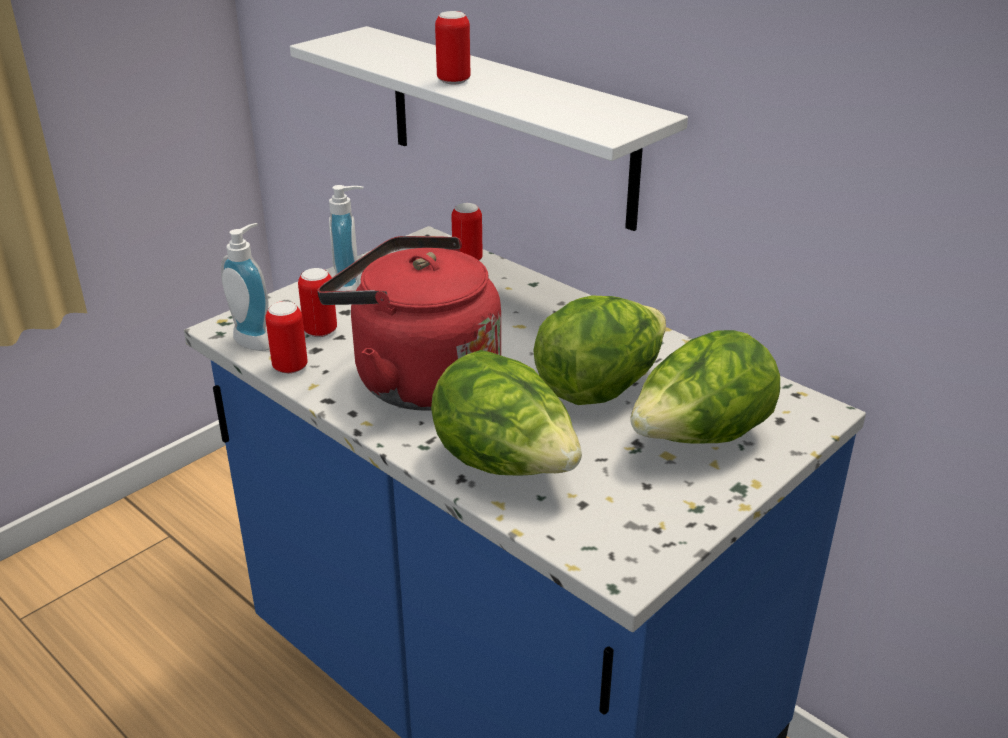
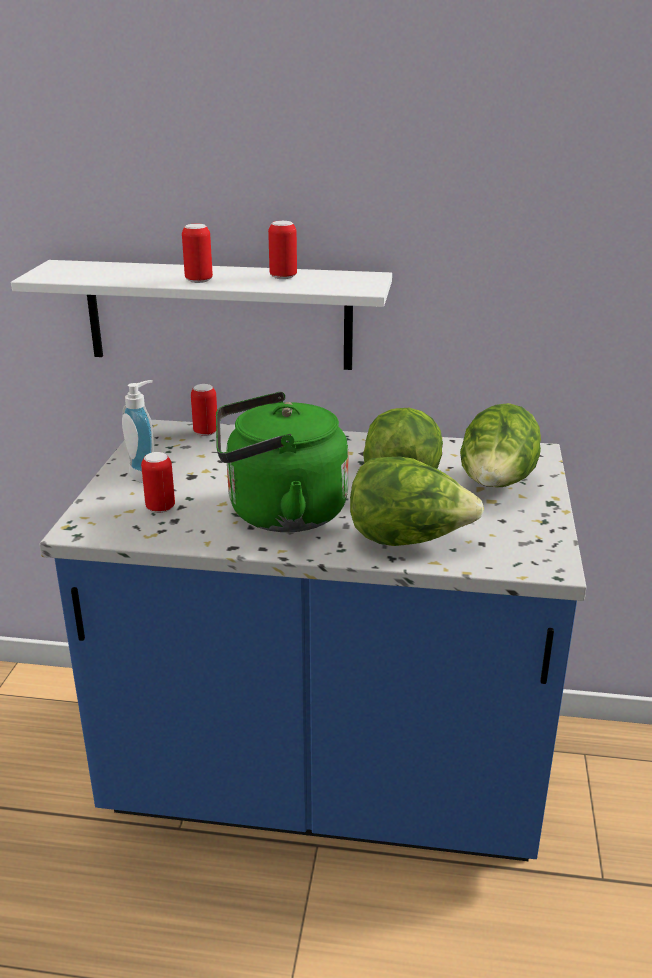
camera: 35 degrees left, 5 degrees down
(257, 339) = (116, 529): soap dispenser -> none
(290, 367) = (172, 537): can -> can (283, 277)
(418, 380) = (279, 513): red kettle -> green kettle

